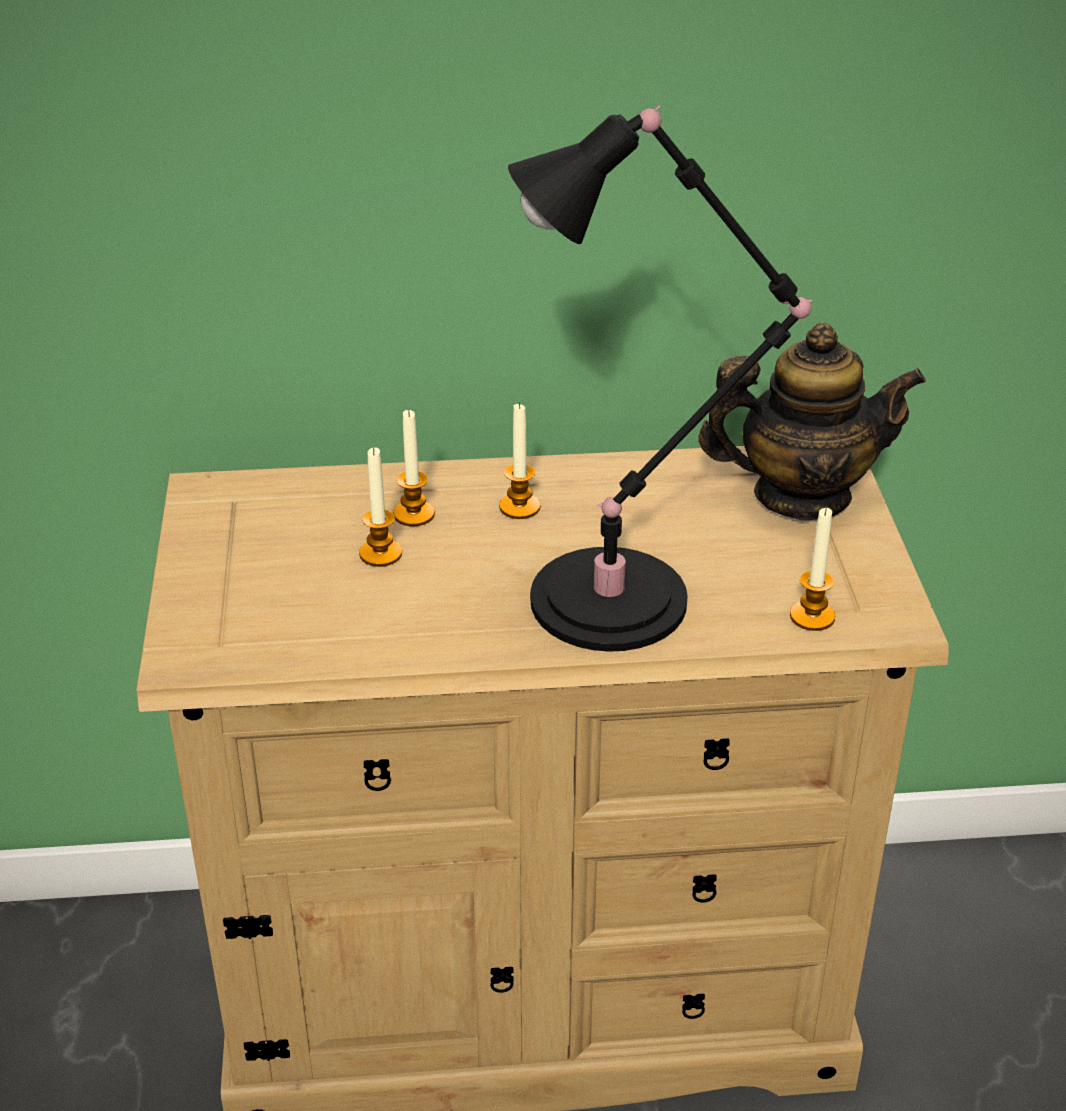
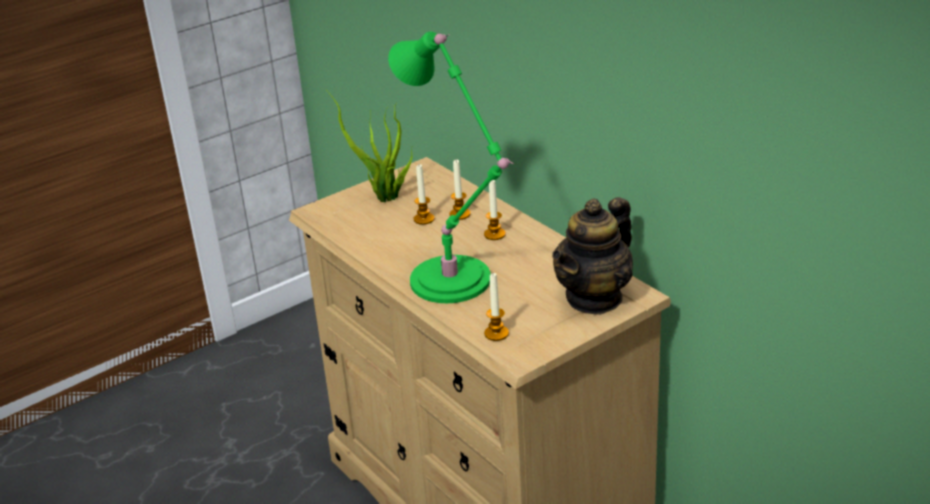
camera: 60 degrees right, 5 degrees down
(253, 567) = (384, 198): none -> potted plant
(623, 600) = (455, 283): black table lamp -> green table lamp
(801, 495) = (594, 298): teapot -> teapot turned 75 degrees clockwise

